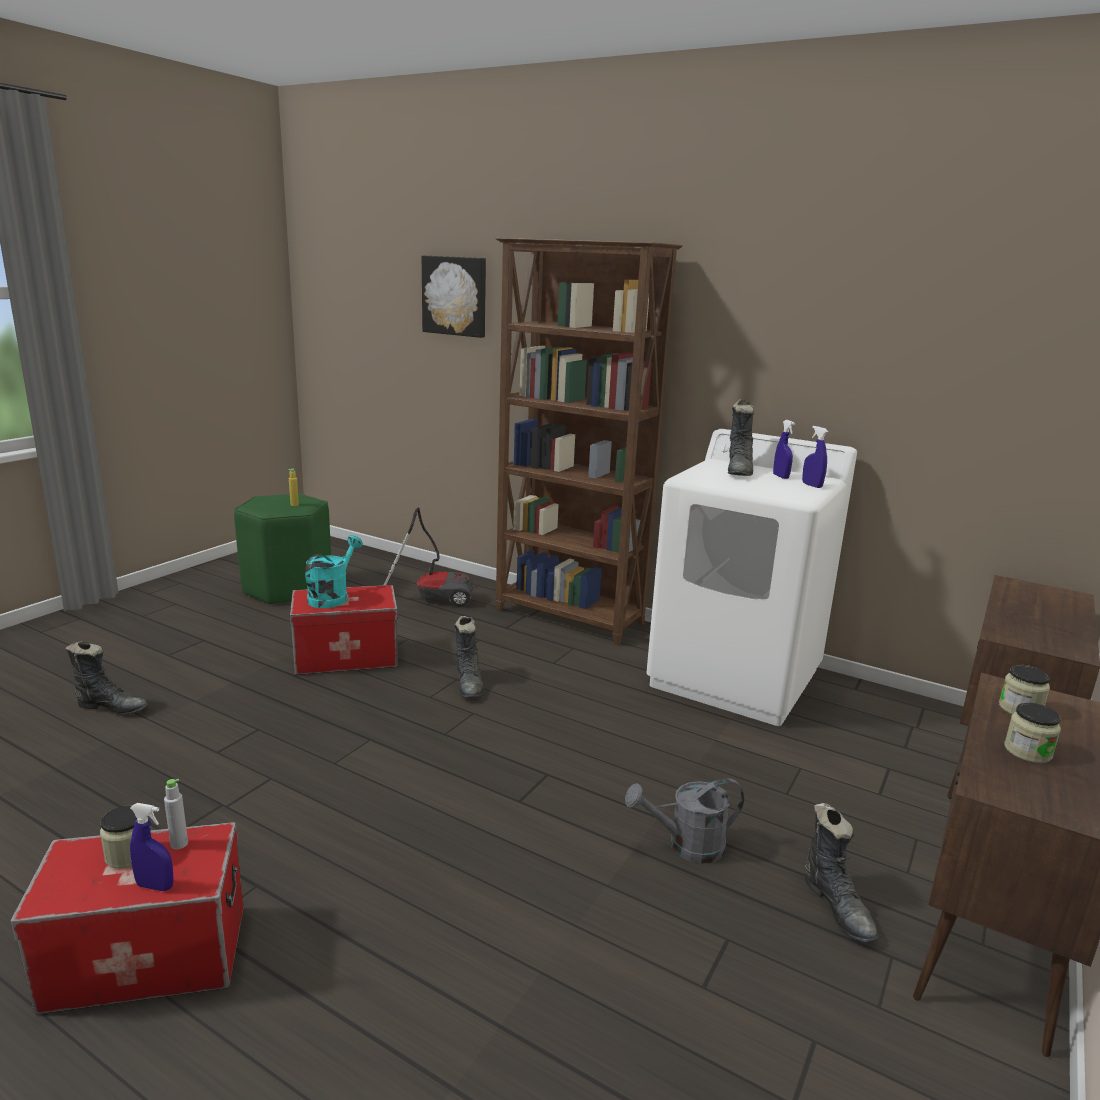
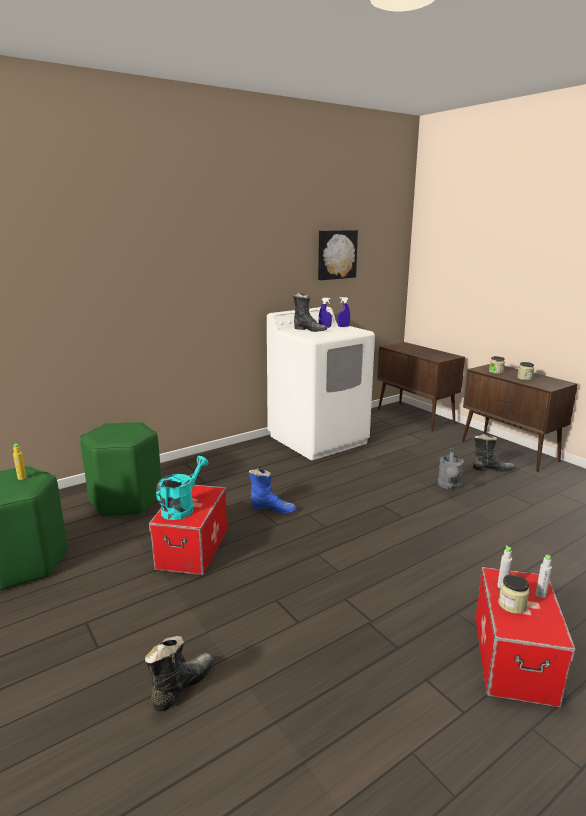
camera: 65 degrees left, 0 degrees up
(155, 886) = (540, 595): blue spray bottle -> grey bottle
(332, 597) = (181, 508): turquoise watering can -> turquoise watering can turned 75 degrees clockwise
(430, 598) = (127, 500): vacuum cleaner -> green stool
(455, 296) = (53, 256): picture -> picture (336, 254)
(469, 684) = (272, 509): black boot -> blue boot
(569, 617) = (211, 461): brown bookcase -> none

